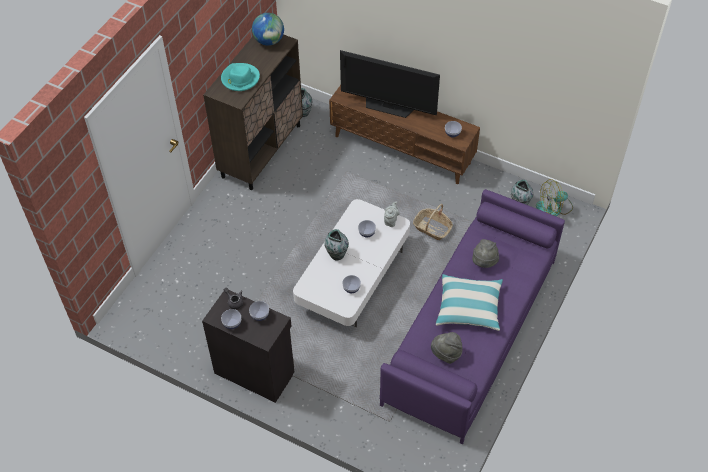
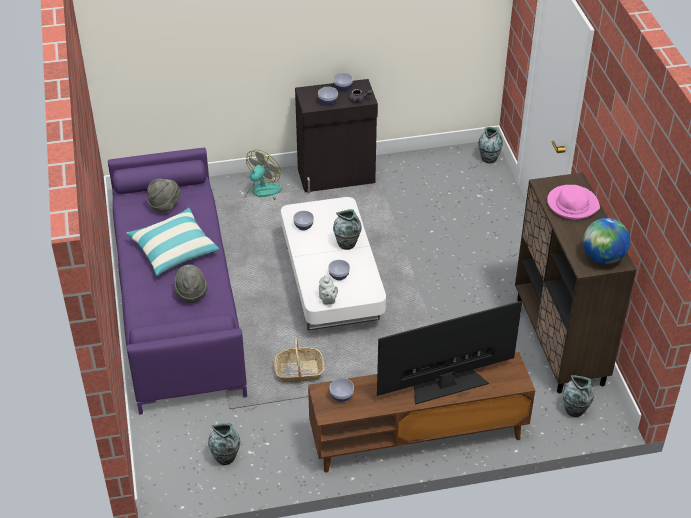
camera: 140 degrees right, 10 degrees down
(127, 309) = (489, 158): none -> vase
(240, 79) = (572, 204): turquoise hat -> pink hat
(554, 207) = (181, 478): fan -> fan (262, 194)

